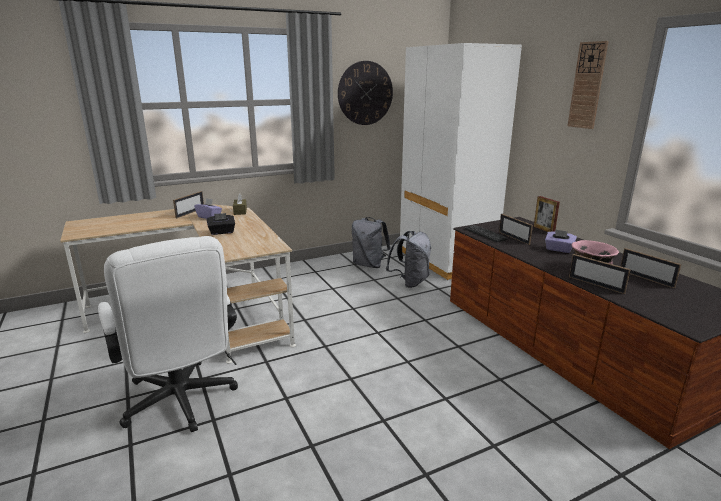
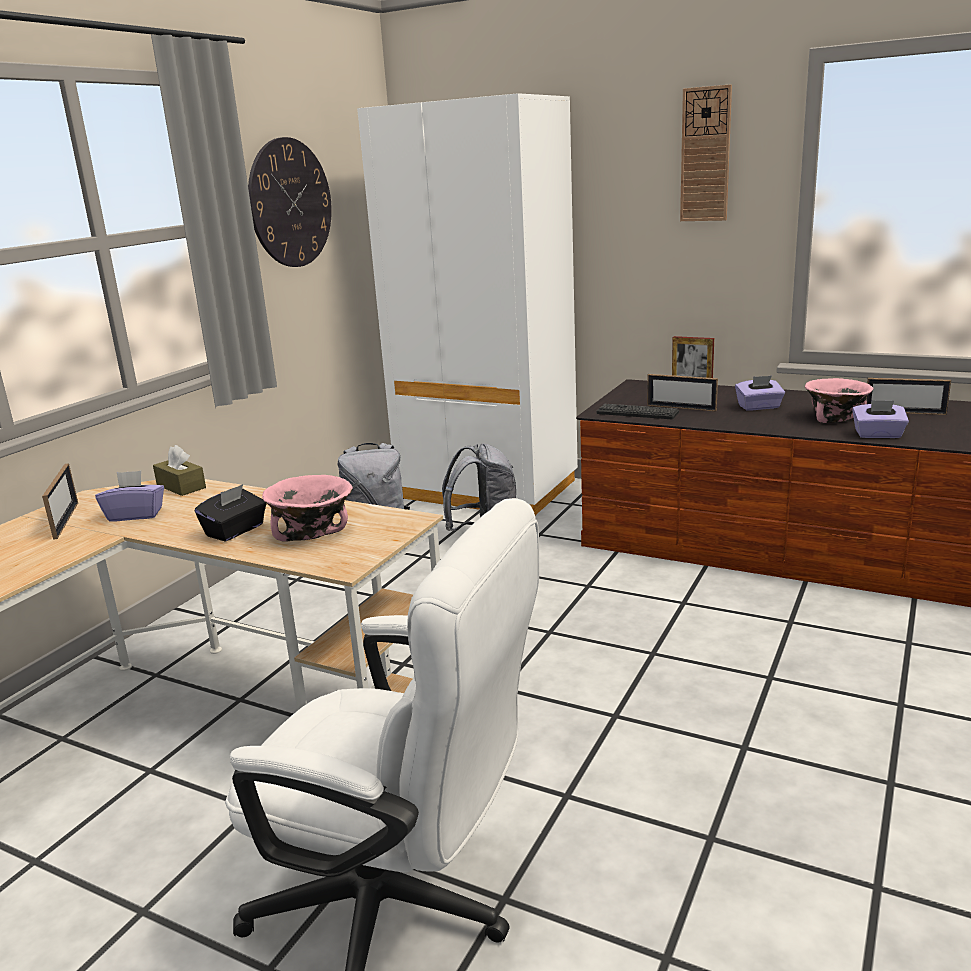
camera: 35 degrees left, 0 degrees up
(239, 241) = (312, 533): none -> pink bowl
(595, 285) = (878, 435): picture frame -> purple tissue box

